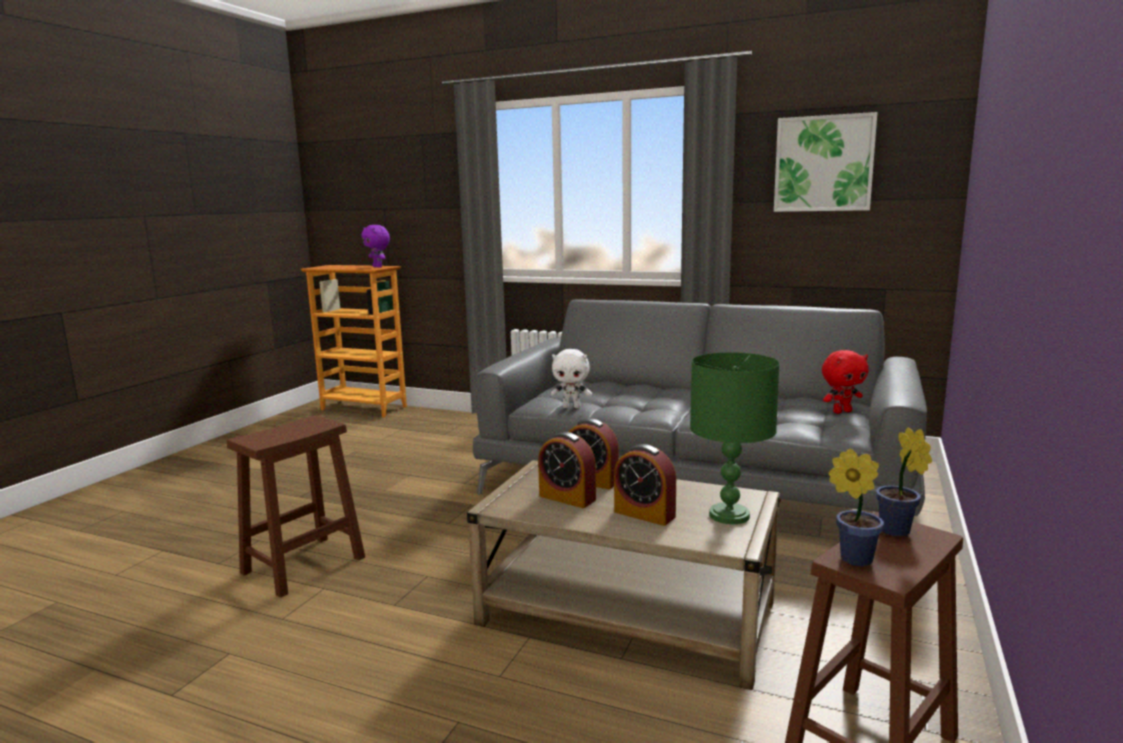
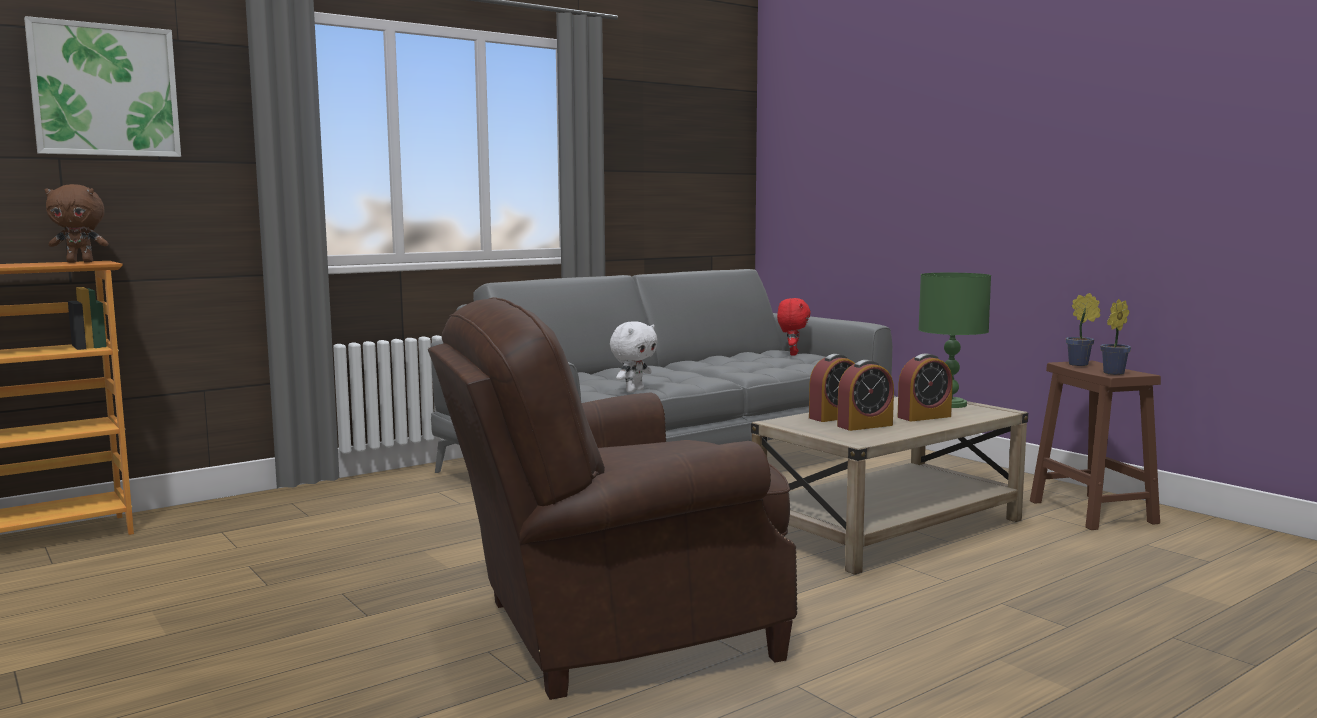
camera: 60 degrees left, 5 degrees down
(305, 564) = (613, 630): brown stool -> brown armchair
(378, 267) = (81, 262): purple plush toy -> brown plush toy
(823, 164) = (664, 136): picture -> picture (105, 90)

